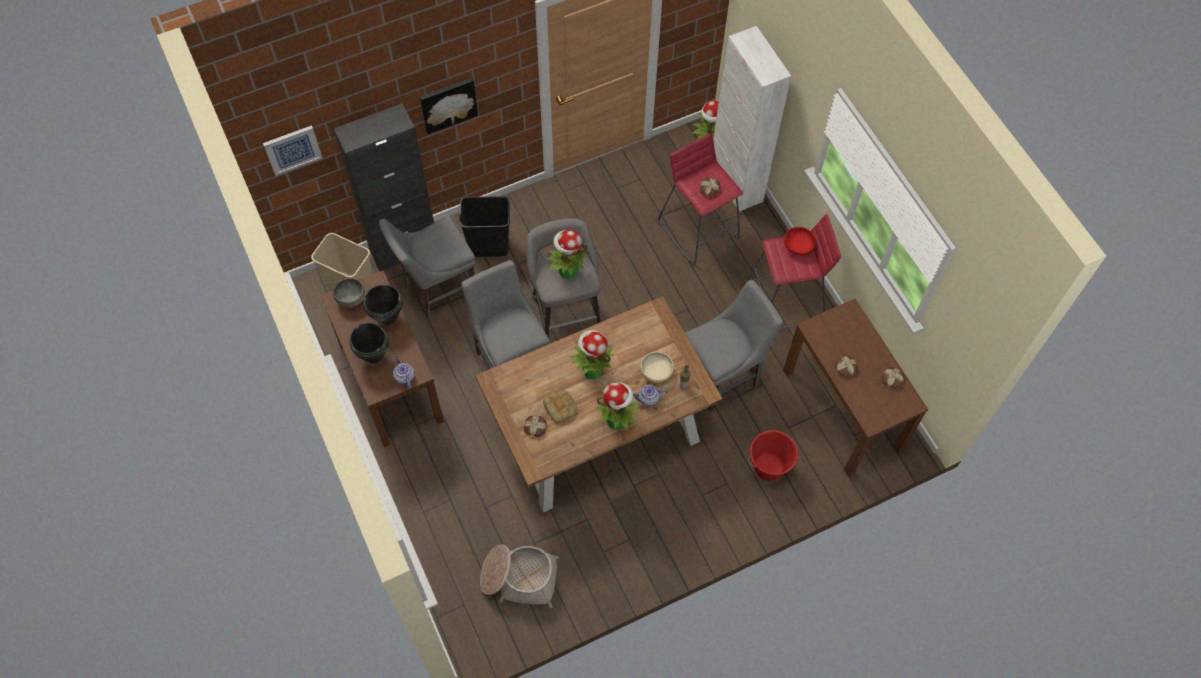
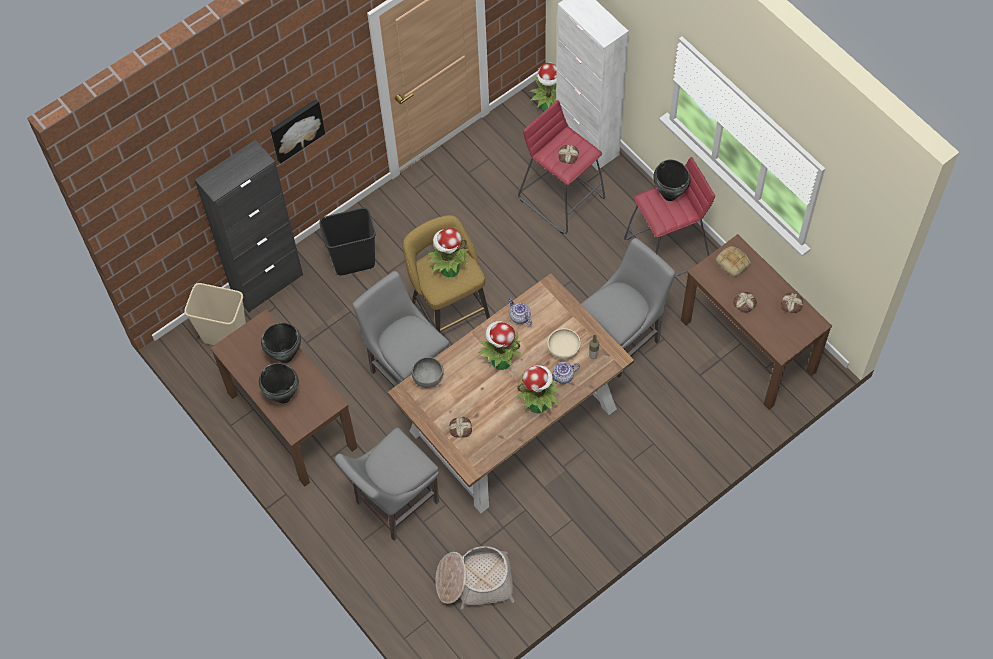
camera: 10 degrees left, 0 degrees up
(292, 149) = (157, 209): picture -> none
(352, 300) = (244, 345): grey bowl -> grey bowl (428, 379)
(404, 377) = (318, 409): teapot -> teapot (519, 317)
(437, 290) = (313, 318): grey chair -> grey chair (393, 504)
(561, 408) = (480, 404): bread -> bread (733, 262)
(565, 309) = (448, 308): grey stool -> yellow stool
(769, 467) = (690, 418): red bucket -> none
(798, 246) = (669, 194): red bowl -> black cooking pot

